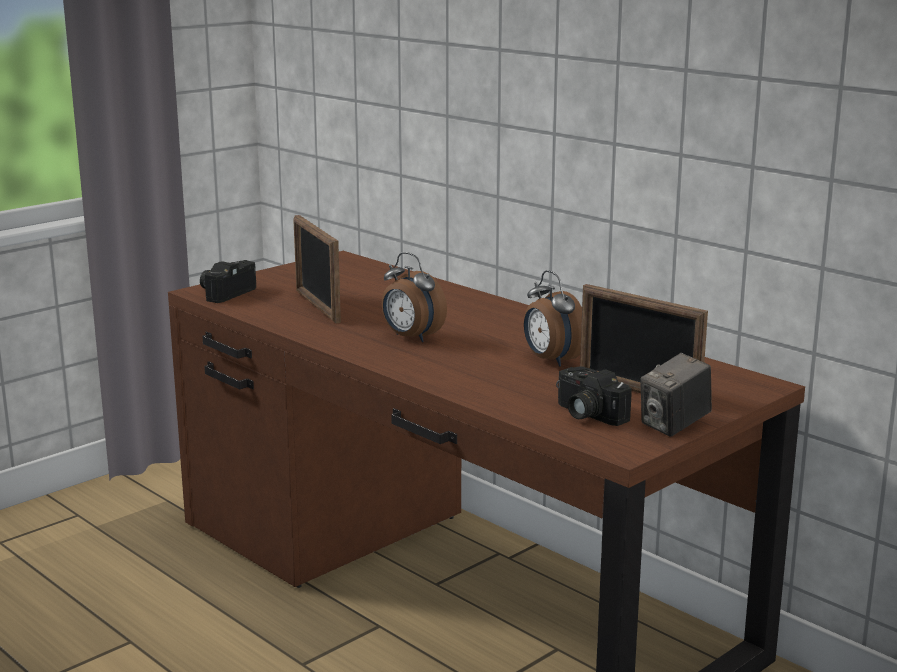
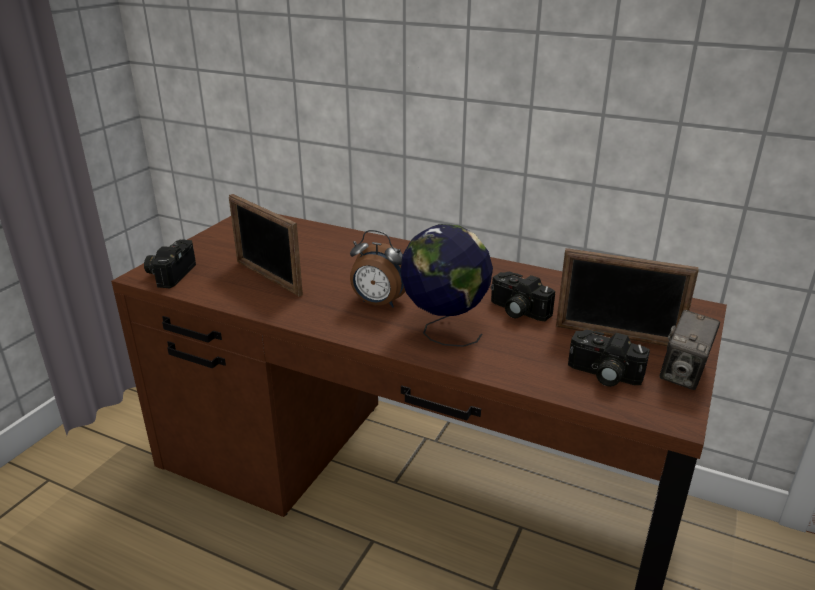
camera: 20 degrees left, 10 degrees up
(457, 364) = (444, 330): none -> globe
(551, 360) = (516, 311): alarm clock -> camera

